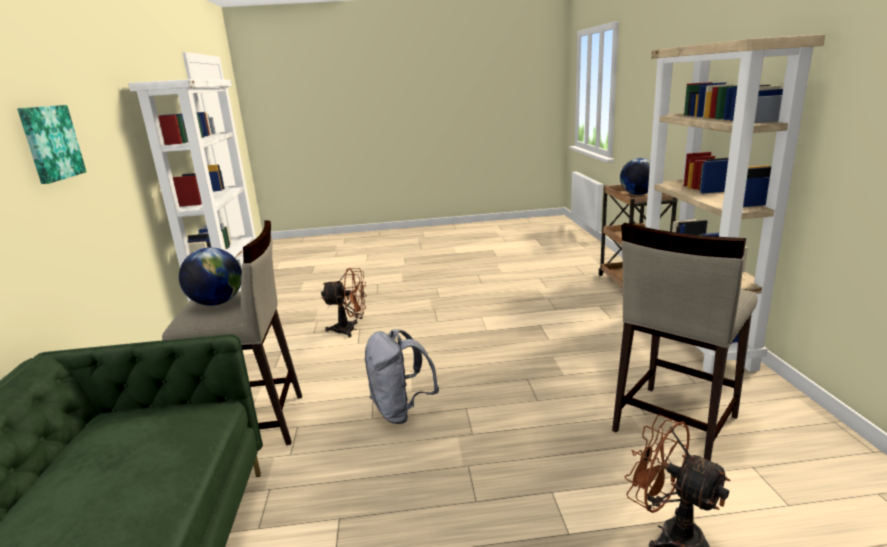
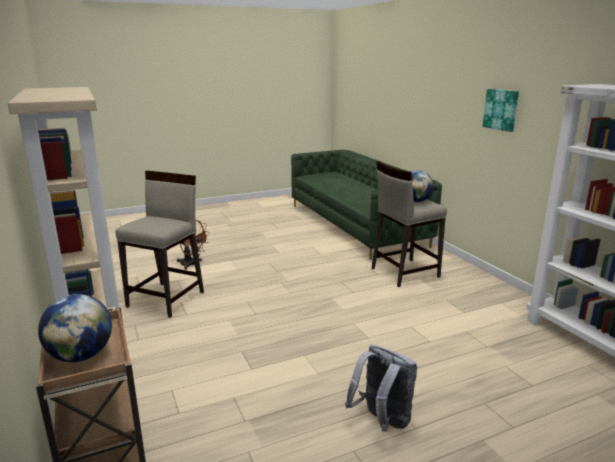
camera: 160 degrees right, 0 degrees up
(350, 330) = (437, 339): brown fan -> none
(401, 411) = (328, 287): grey backpack -> grey backpack (382, 421)

